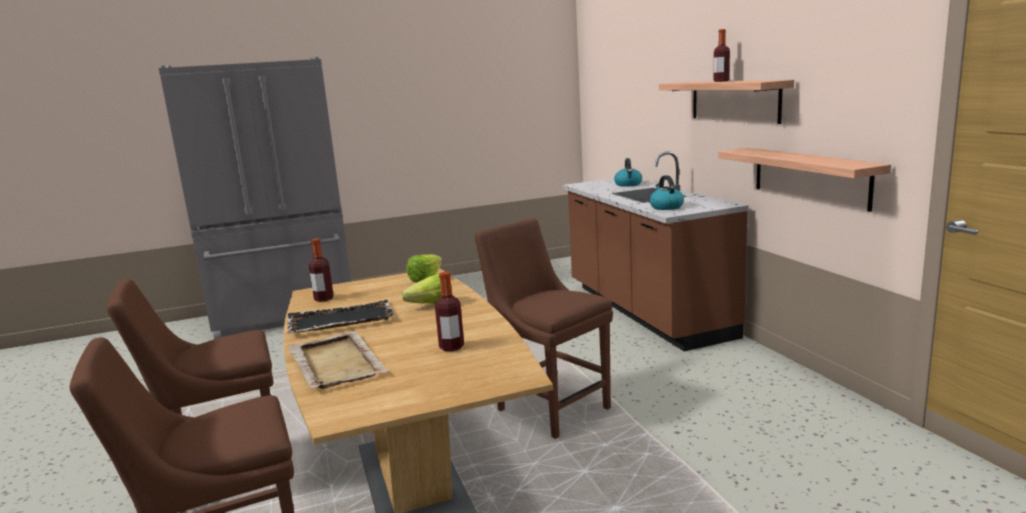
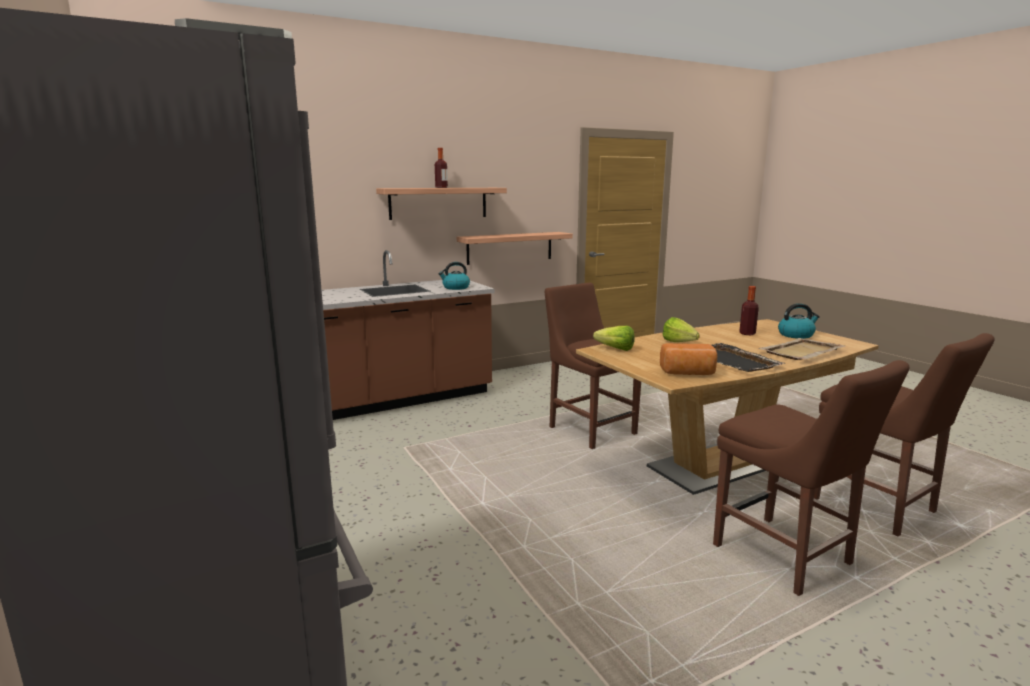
camera: 100 degrees left, 0 degrees up
(324, 299) = (688, 373): bottle -> bread
(550, 407) = (589, 429): brown chair -> brown chair turned 105 degrees clockwise
(628, 184) = (331, 293): kettle -> kettle (796, 335)

